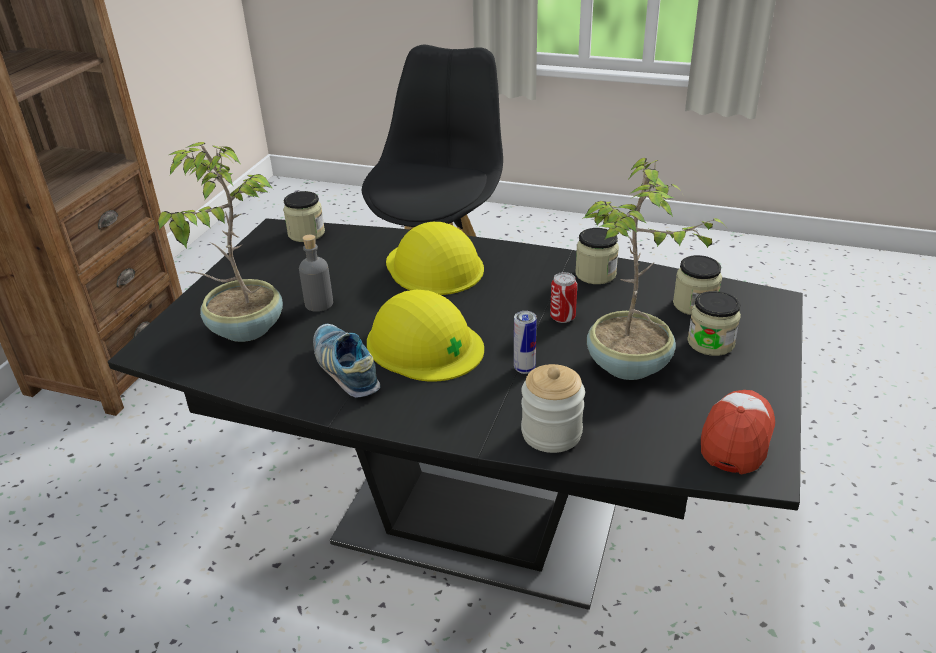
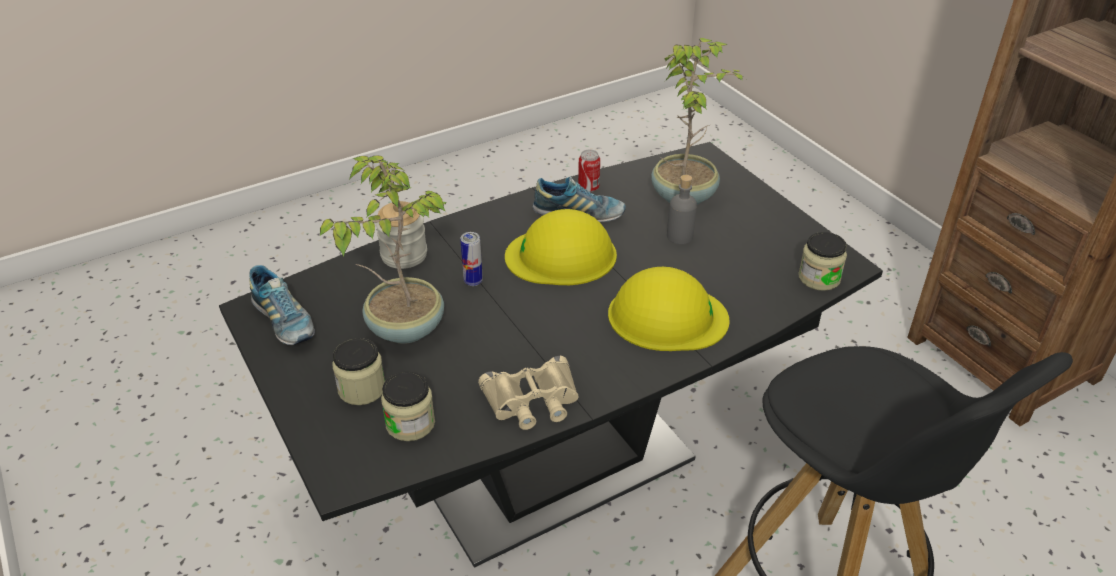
camera: 130 degrees right, 5 degrees up
(562, 317) = (501, 337): can -> can (588, 188)
(595, 274) = (532, 400): jar -> beige binoculars
(737, 437) = (284, 321): cap -> shoe

